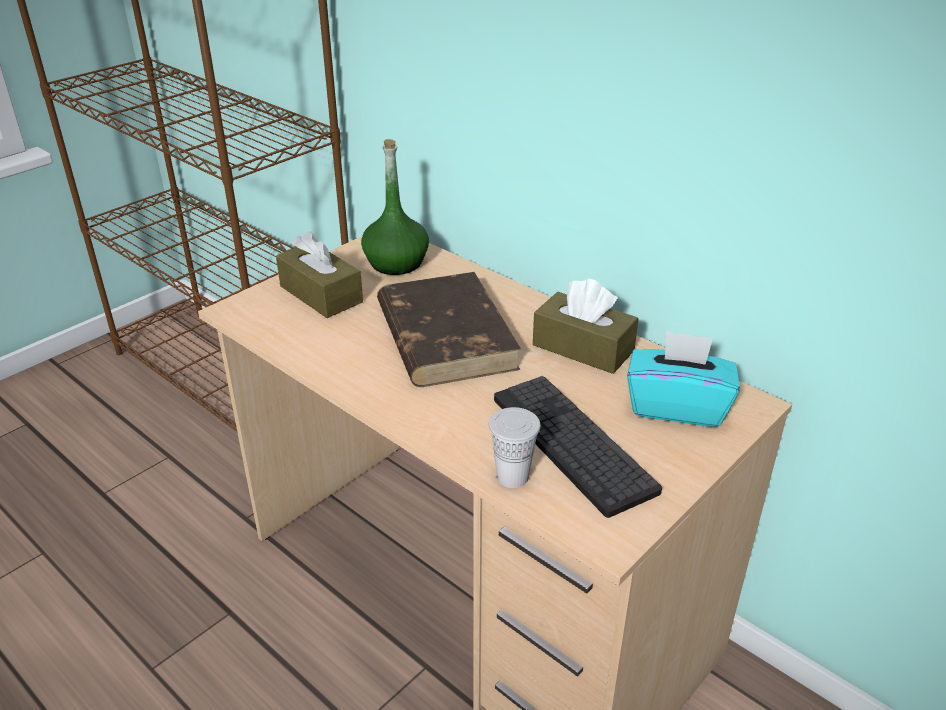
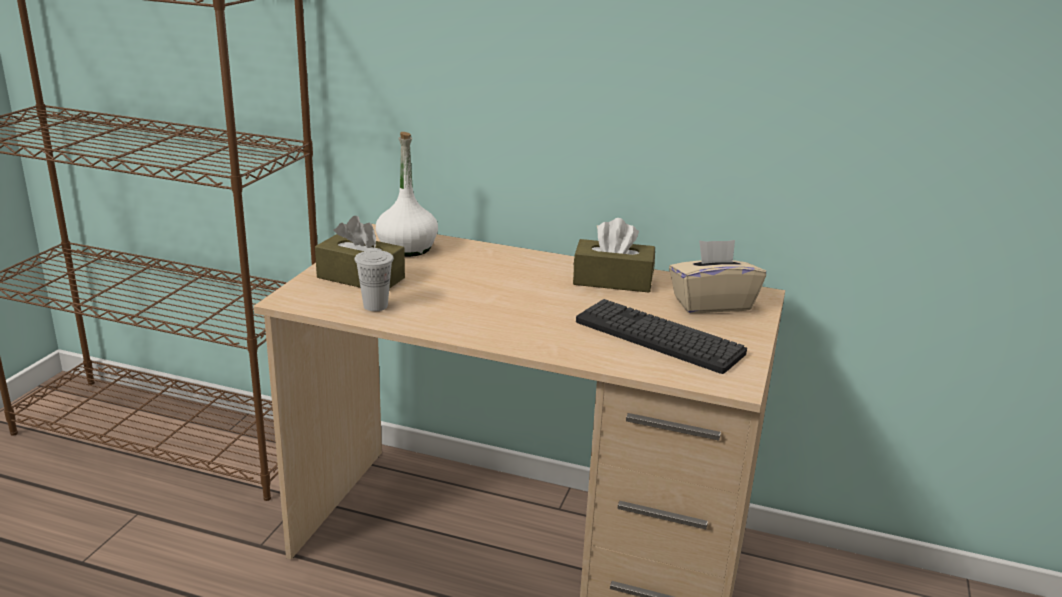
camera: 25 degrees left, 10 degrees down
(396, 263) = (407, 248): green bottle -> white bottle
(444, 335) = (496, 289): brown book -> none
(512, 477) = (634, 364): white cup -> white cup (375, 306)
(677, 406) = (711, 304): turquoise tissue box -> beige tissue box

